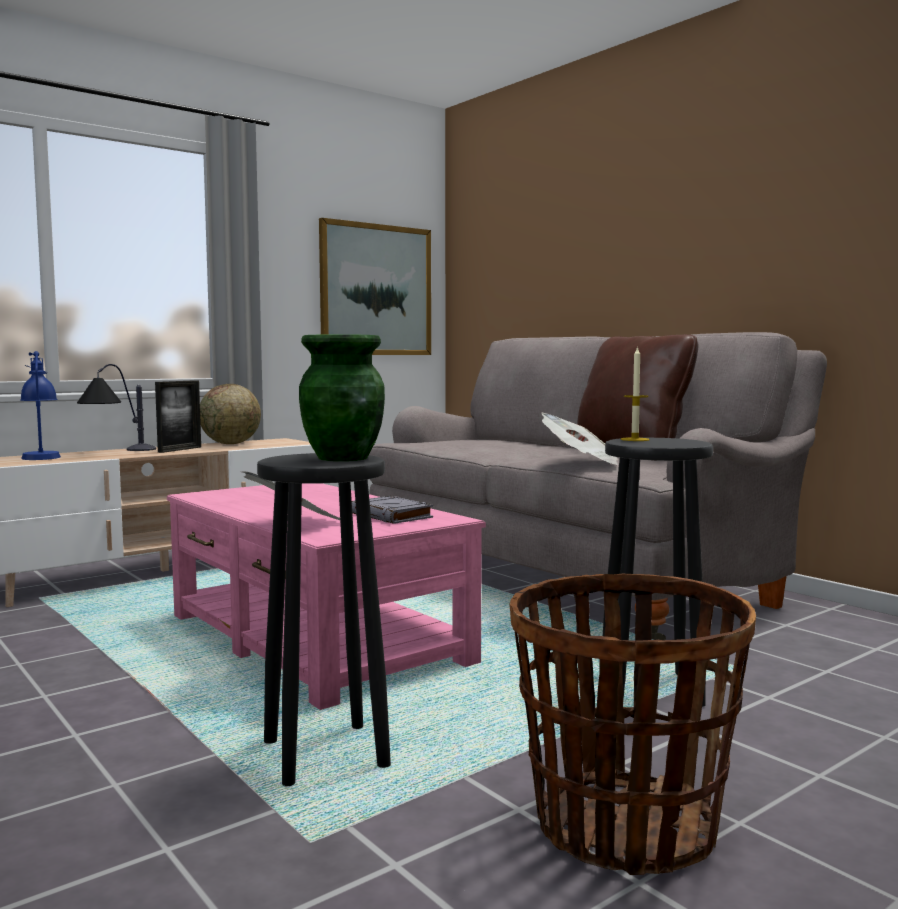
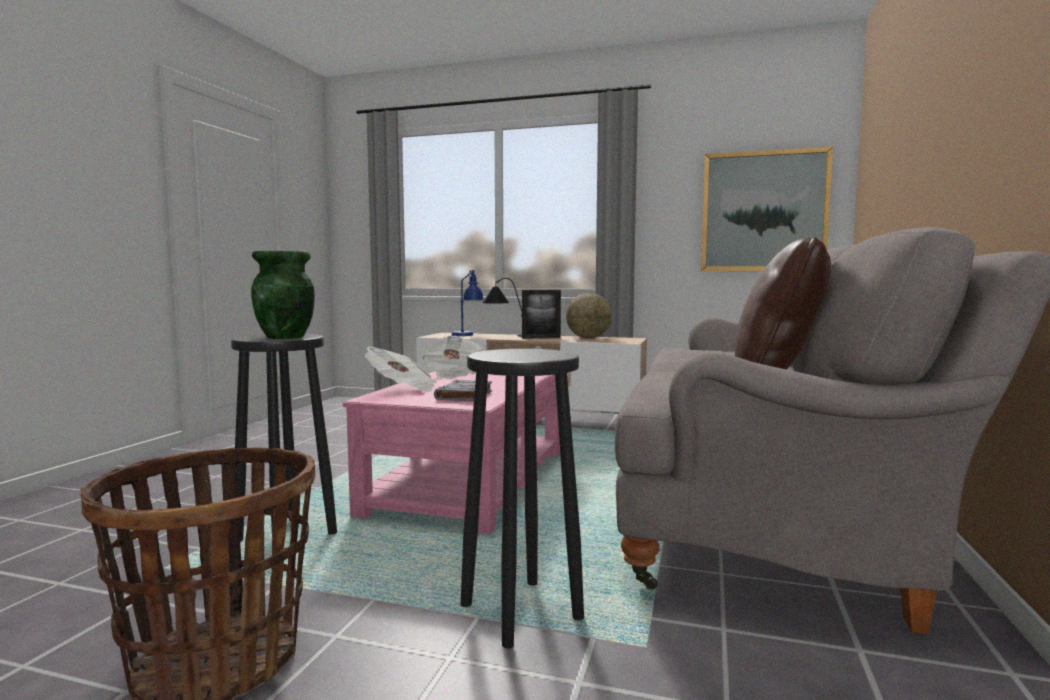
camera: 55 degrees right, 0 degrees up
(581, 461) = (664, 377): newspaper -> newspaper (453, 374)
(635, 439) = (527, 350): candle -> none

